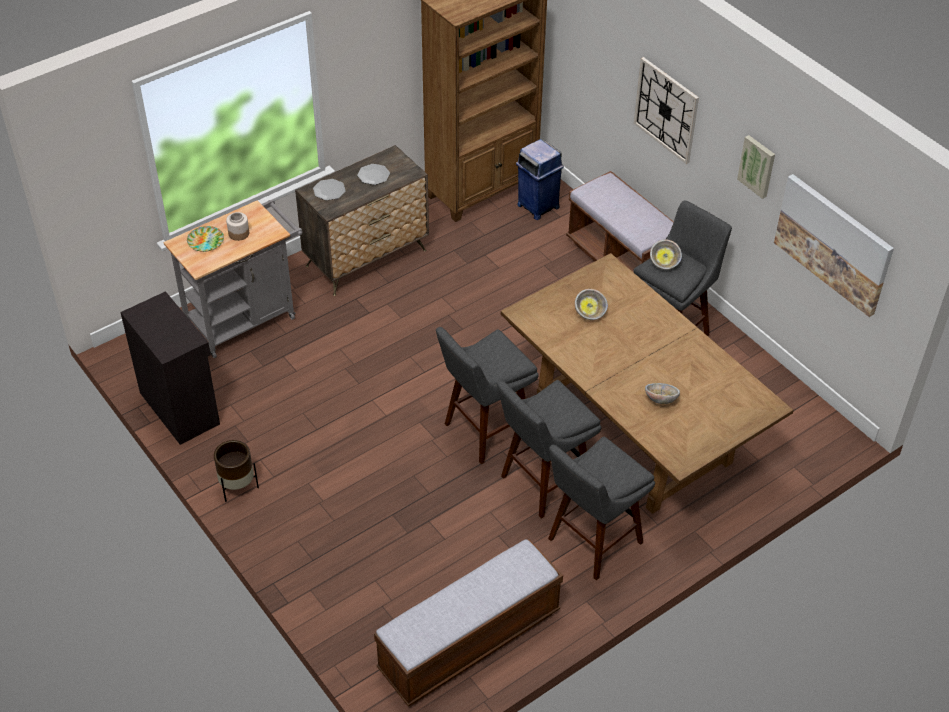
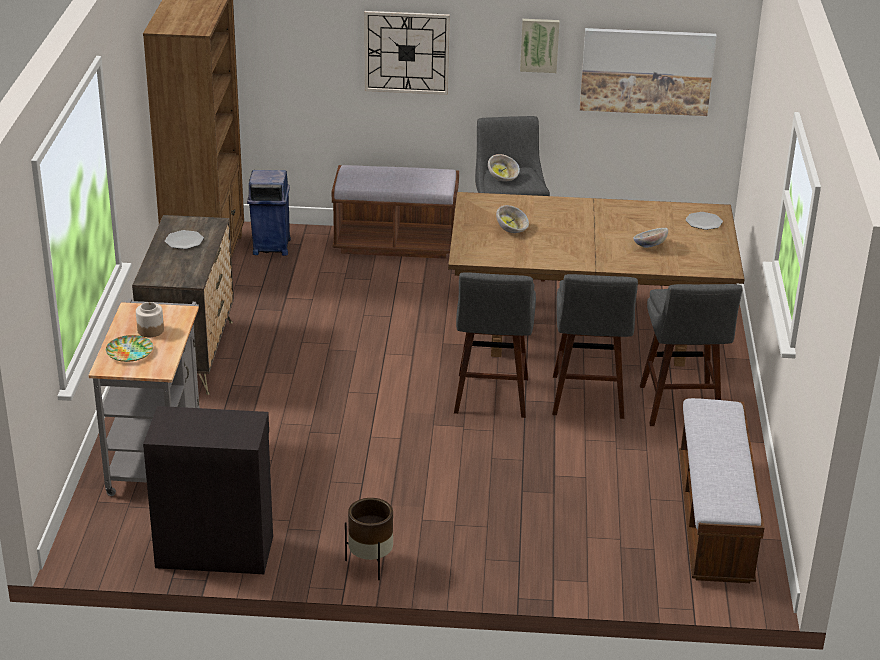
camera: 50 degrees left, 15 degrees down
(329, 190) = (165, 269): plate -> plate (703, 222)

